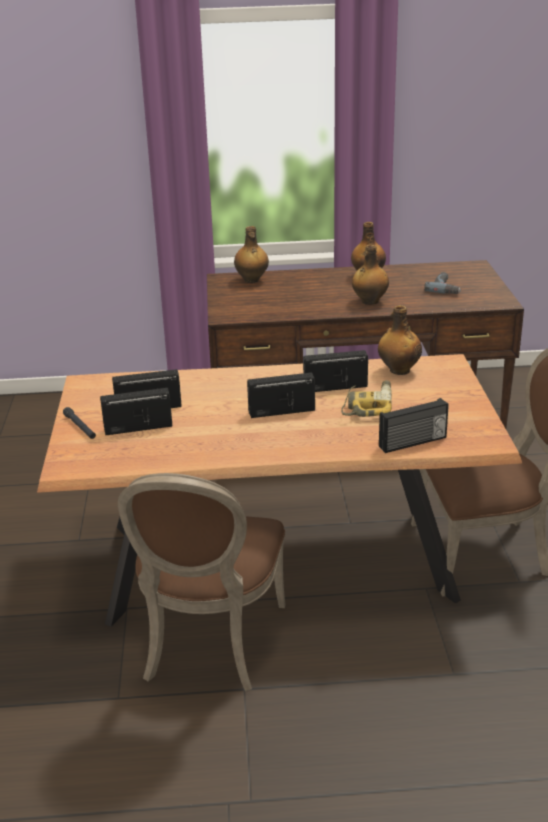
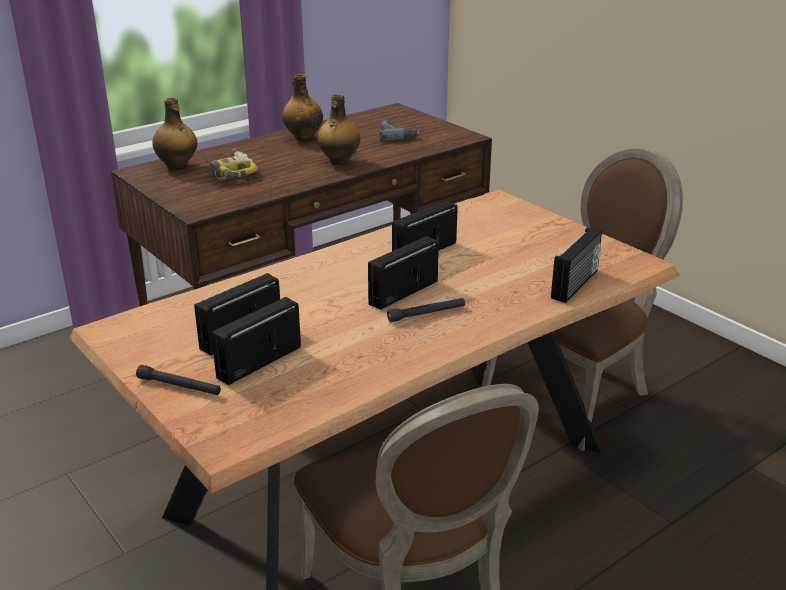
camera: 35 degrees left, 0 degrees up
(277, 430) = (426, 314): none -> black flashlight
(367, 405) = (482, 261): power drill -> power drill (229, 172)
(398, 370) = (463, 219): bottle -> none

